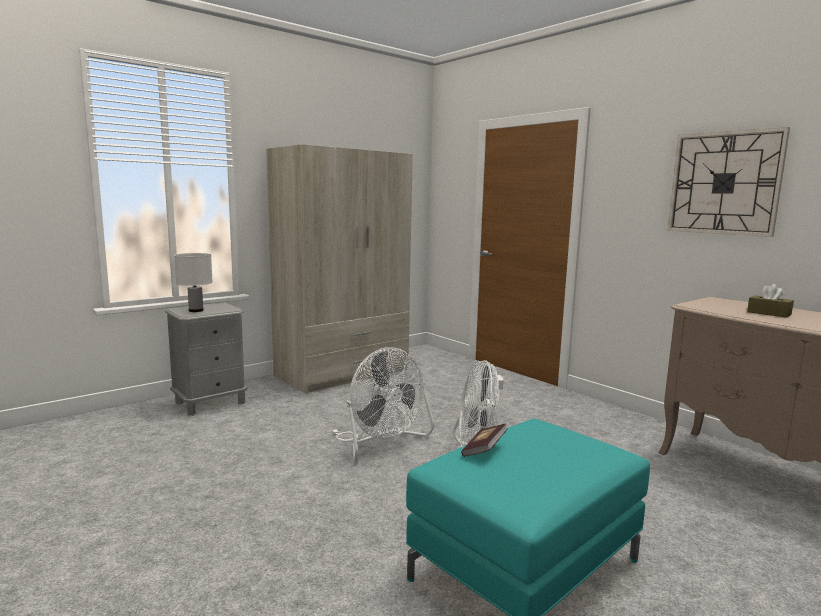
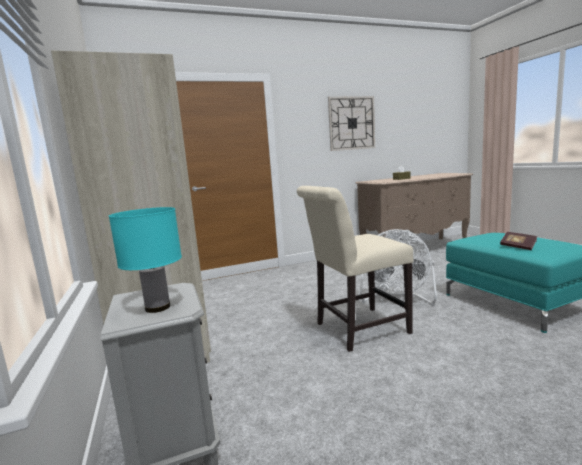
camera: 70 degrees left, 0 degrees up
(195, 310) = (157, 308): white table lamp -> turquoise table lamp
(378, 444) = (356, 329): white fan -> beige chair

